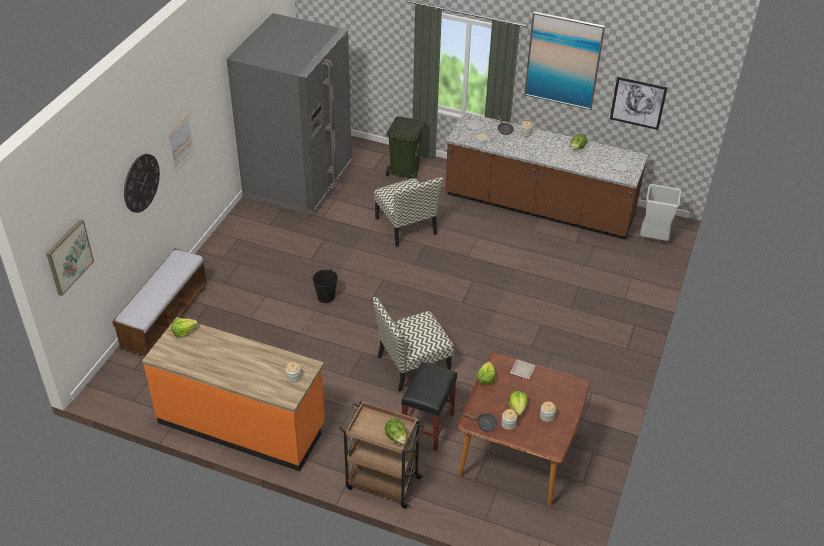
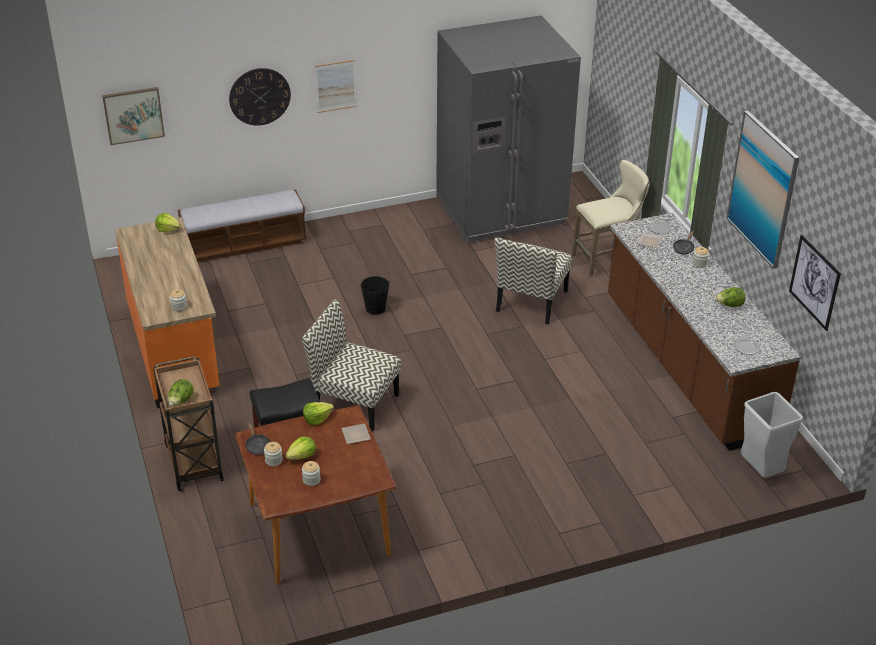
camera: 50 degrees right, 5 degrees down
(405, 171) = (607, 259): green trash can -> beige stool

